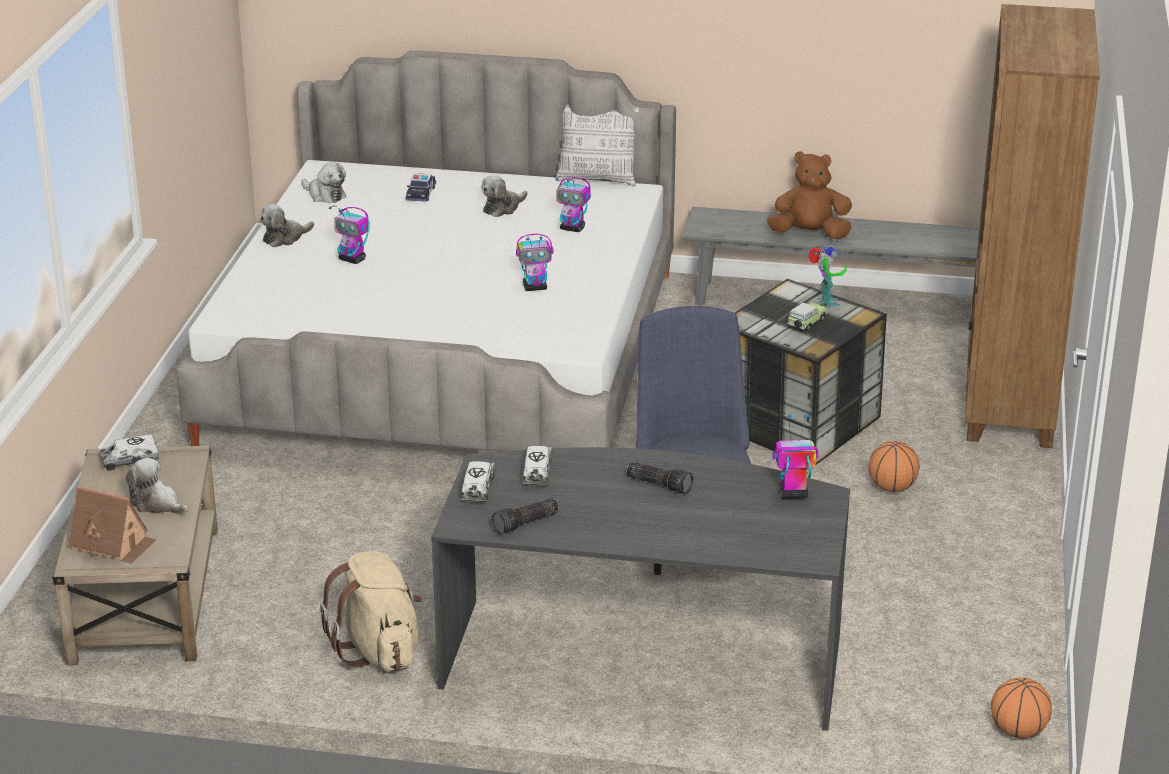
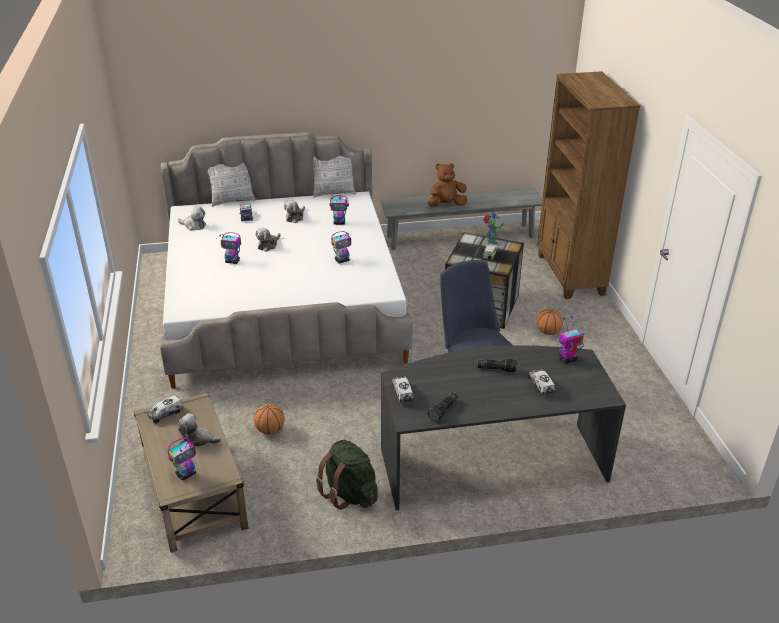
camera: 20 degrees left, 5 degrees up
(113, 544) = (186, 474): toy house -> toy robot
(285, 238) = (186, 255): plush toy -> plush toy (268, 245)
(379, 651) = (349, 494): beige backpack -> green backpack
(414, 166) = (232, 201): none -> pillow
(537, 472) = (427, 376): toy truck -> toy truck (541, 386)
(1018, 731) = (696, 458): basketball -> basketball (270, 430)

